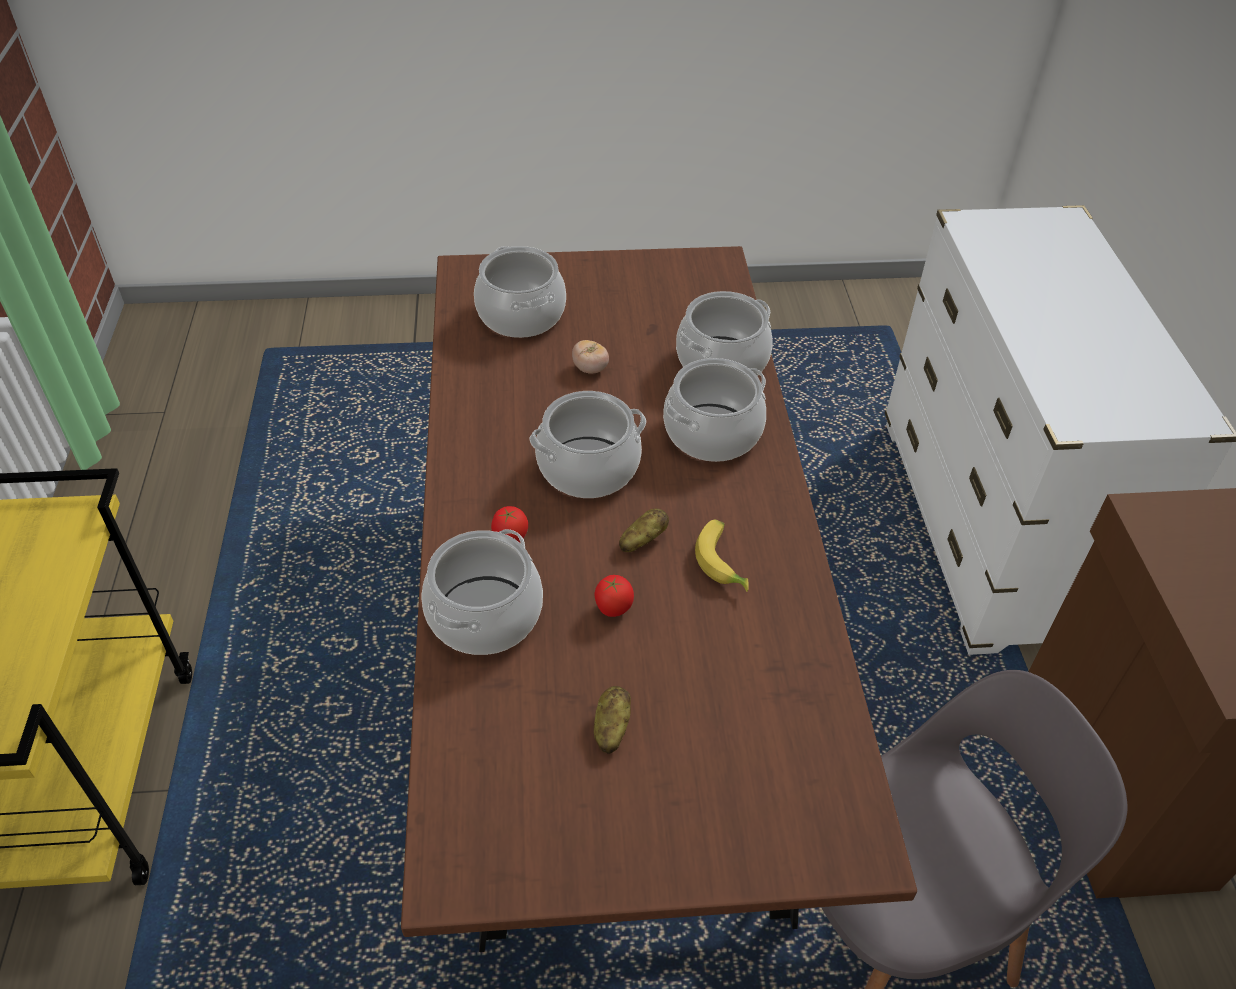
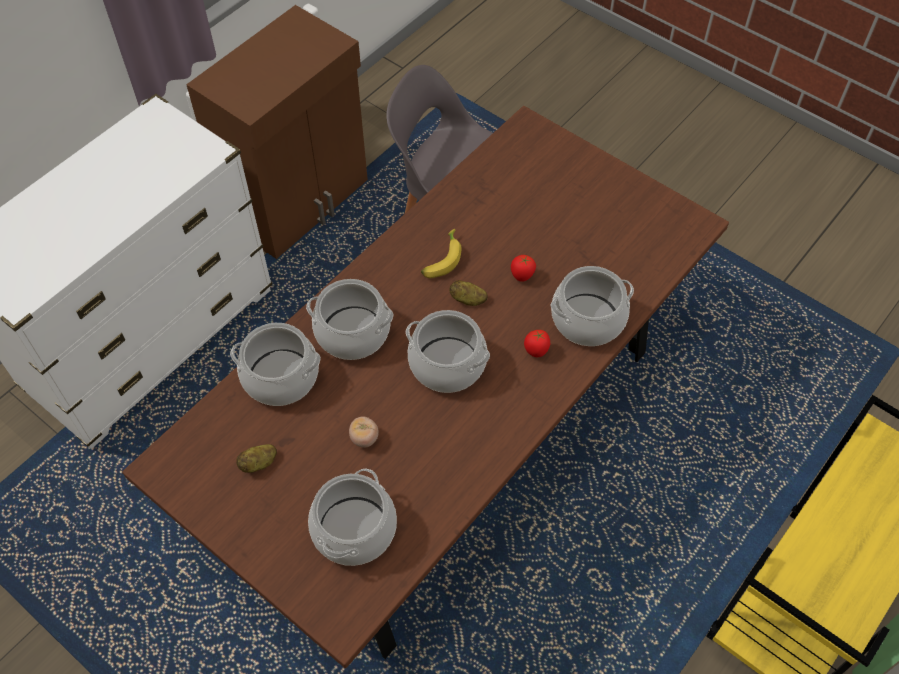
camera: 135 degrees left, 10 degrees up
(610, 728) = (578, 229): potato -> potato (259, 463)

